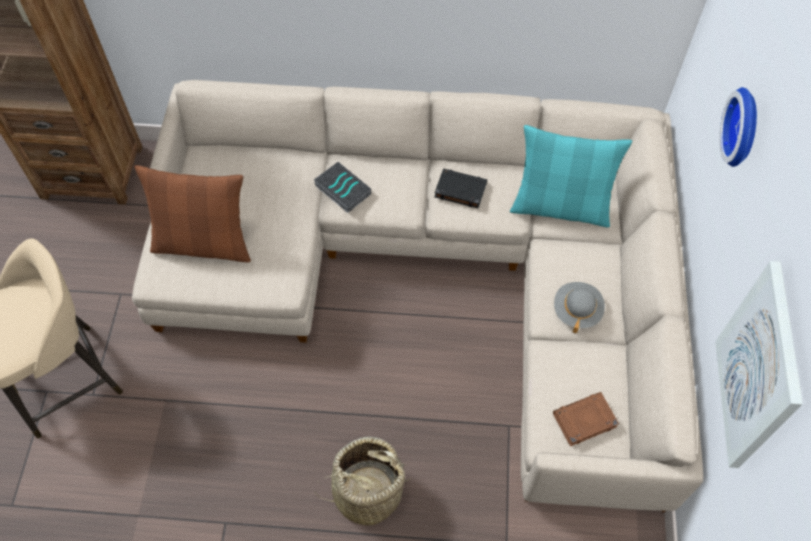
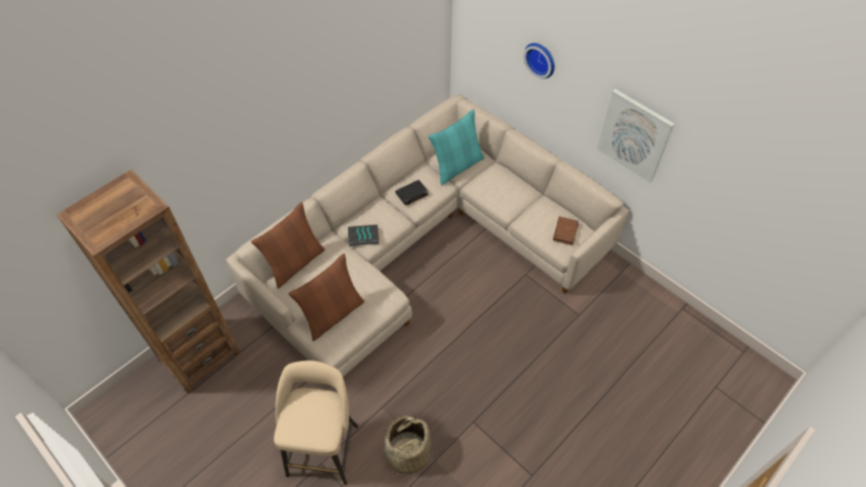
camera: 50 degrees left, 5 degrees down
(241, 153) = (295, 263): none -> brown pillow
(367, 492) = (509, 351): basket -> basket (407, 453)
(577, 310) = (512, 198): grey hat -> none

